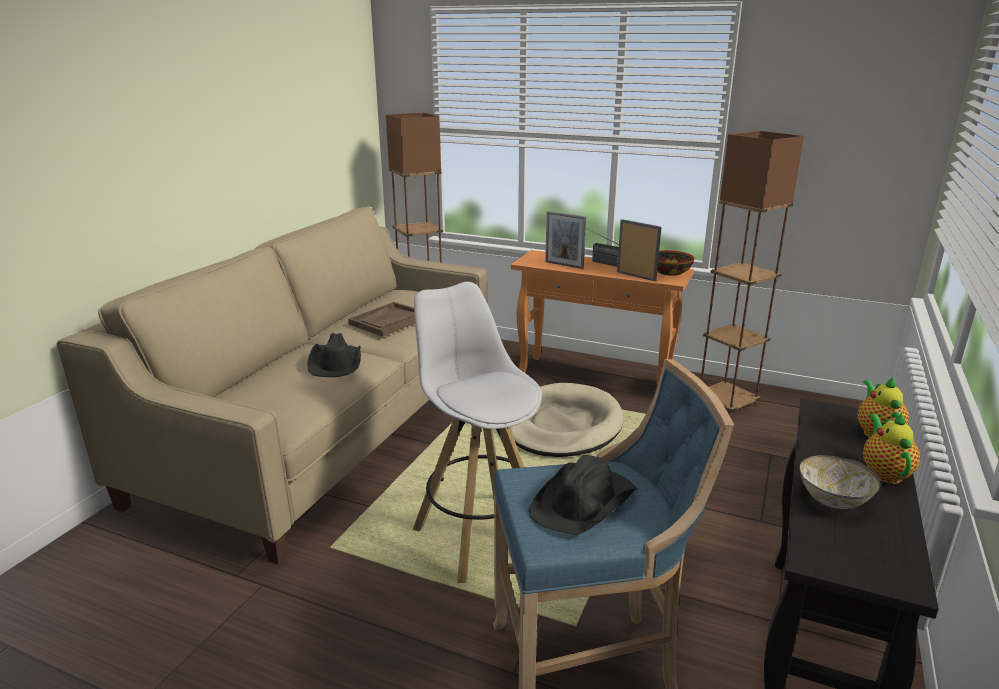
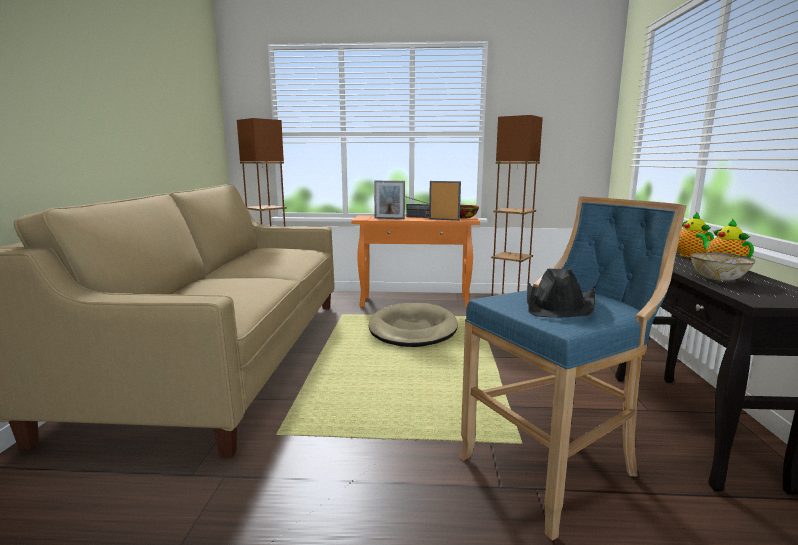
camera: 20 degrees left, 10 degrees down
(336, 363) = (246, 281): black hat -> none
(388, 321) = (271, 259): brown tray -> none
(479, 535) = (401, 401): white stool -> none

